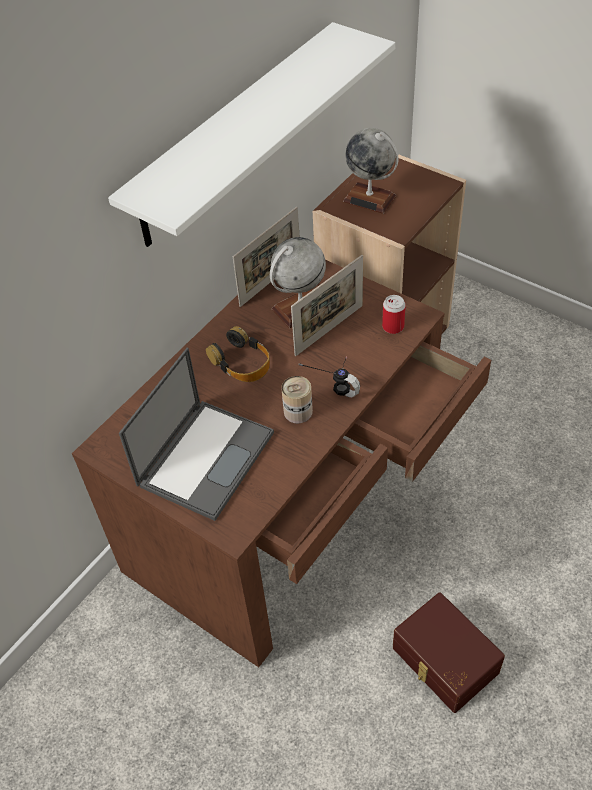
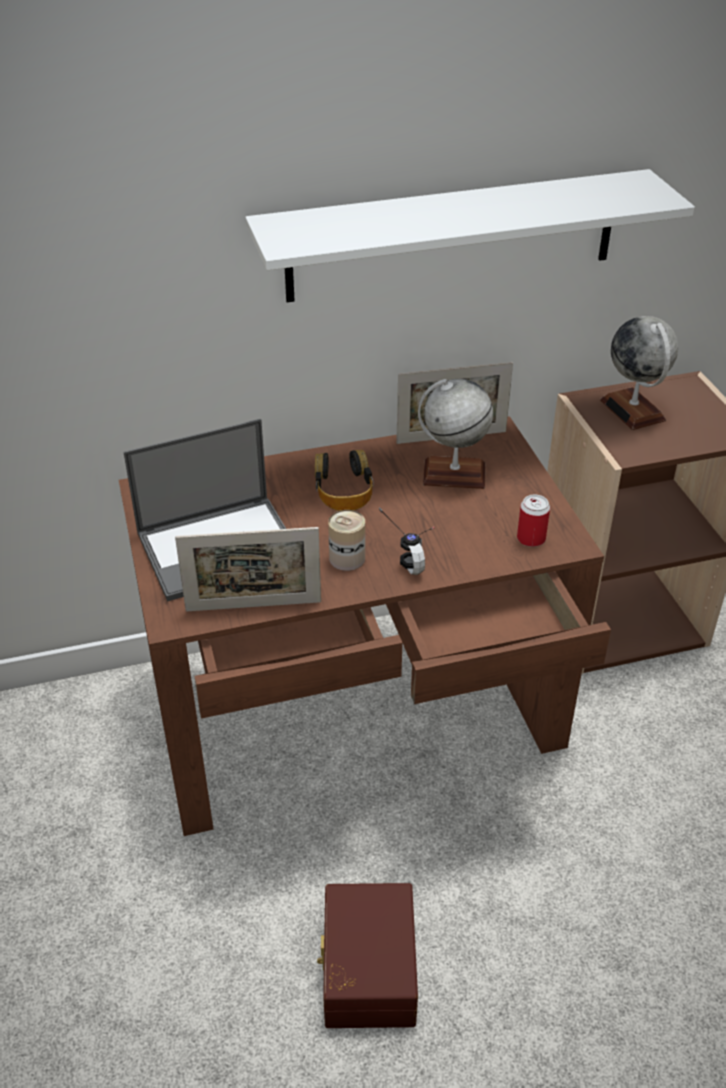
camera: 35 degrees right, 10 degrees down
(329, 330) = (460, 507): picture frame -> picture frame (253, 606)

